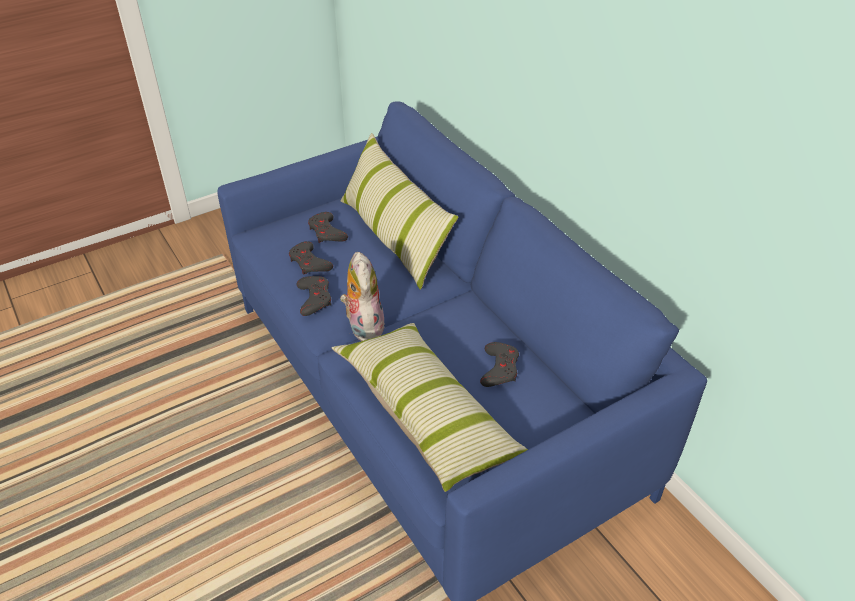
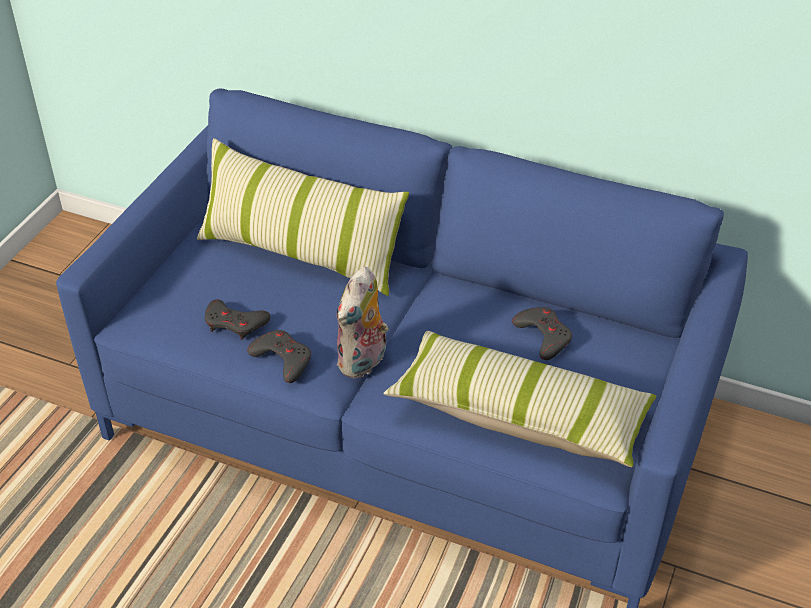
camera: 35 degrees left, 0 degrees up
(327, 232) = (219, 281): grey game controller -> none
(363, 326) = (364, 362): plush toy -> plush toy turned 105 degrees counterclockwise

